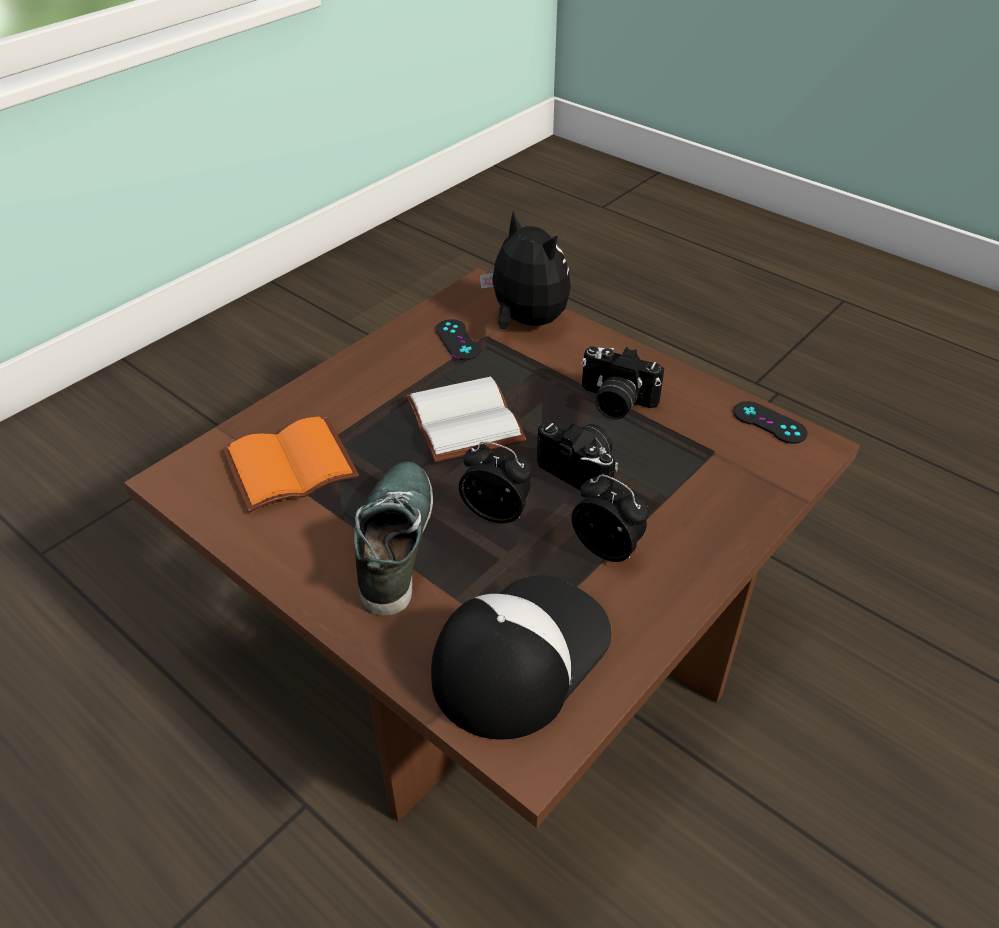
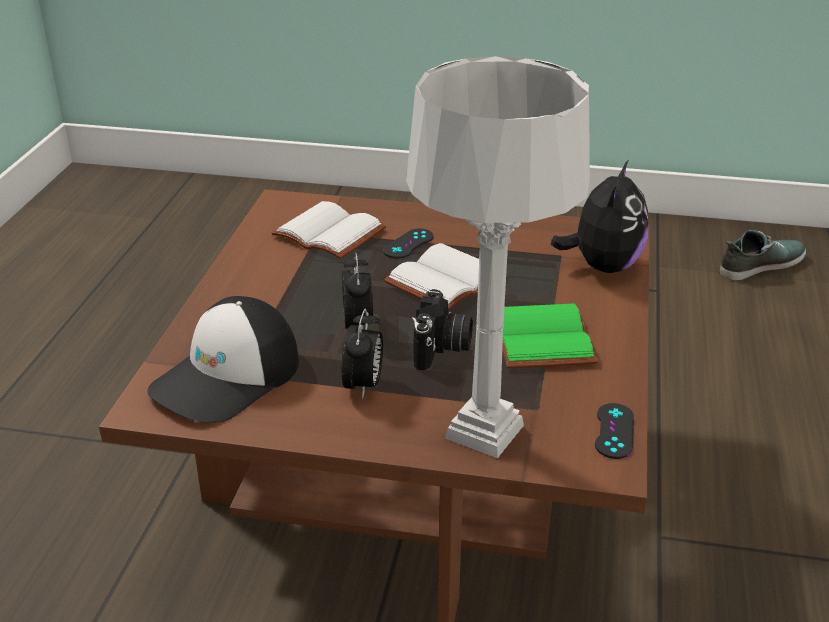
camera: 60 degrees right, 10 degrees down
(291, 463) = (332, 232): orange book -> white book
(394, 542) = (292, 295): shoe -> shoe (760, 264)
(457, 340) = (539, 245): black game controller -> black game controller (408, 244)
(519, 654) = (228, 377): cap -> cap turned 120 degrees clockwise
(615, 402) = (545, 340): camera -> green book
(730, 496) = (485, 432): none -> grey table lamp

